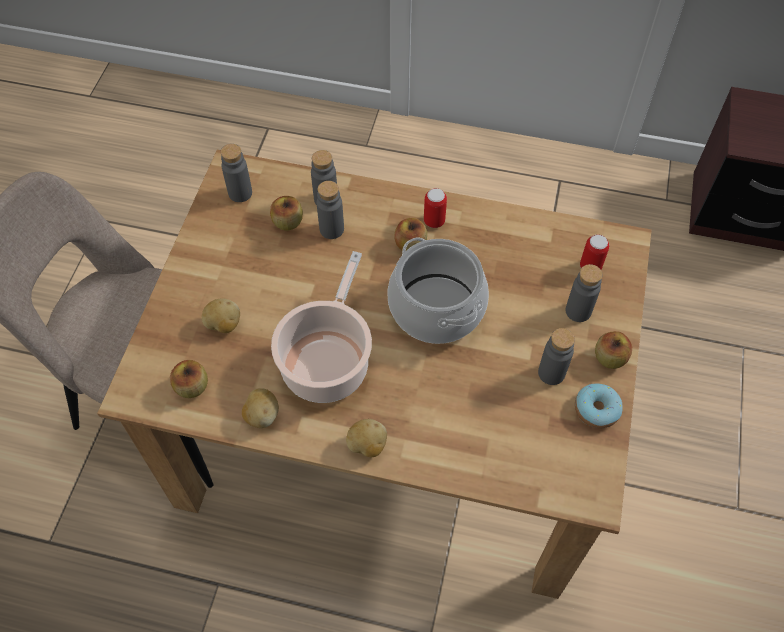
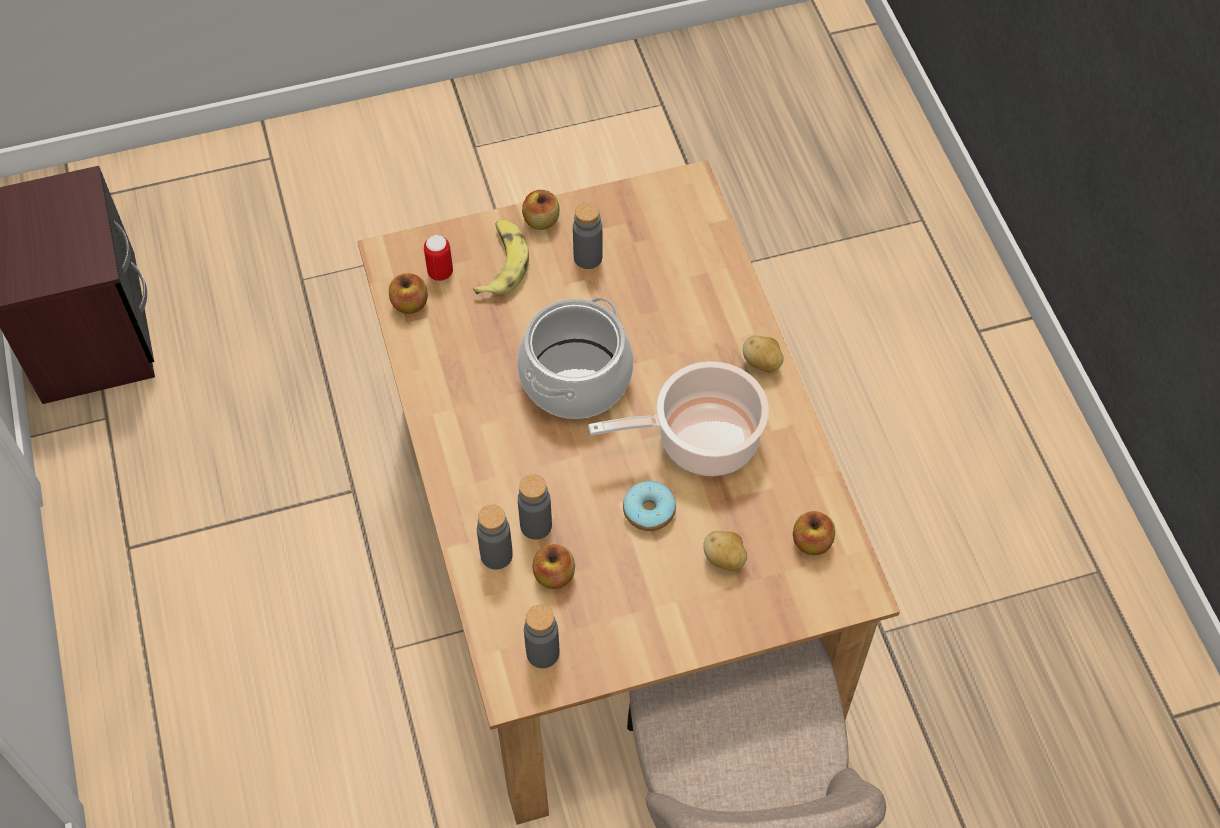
camera: 120 degrees left, 0 degrees up
(262, 415) = (795, 463): potato -> none
(410, 245) = (510, 439): apple -> apple (410, 304)
(434, 221) = (463, 432): can -> none
(578, 311) = (502, 263): grey bottle -> banana
(596, 410) = (603, 211): donut -> donut (649, 511)

